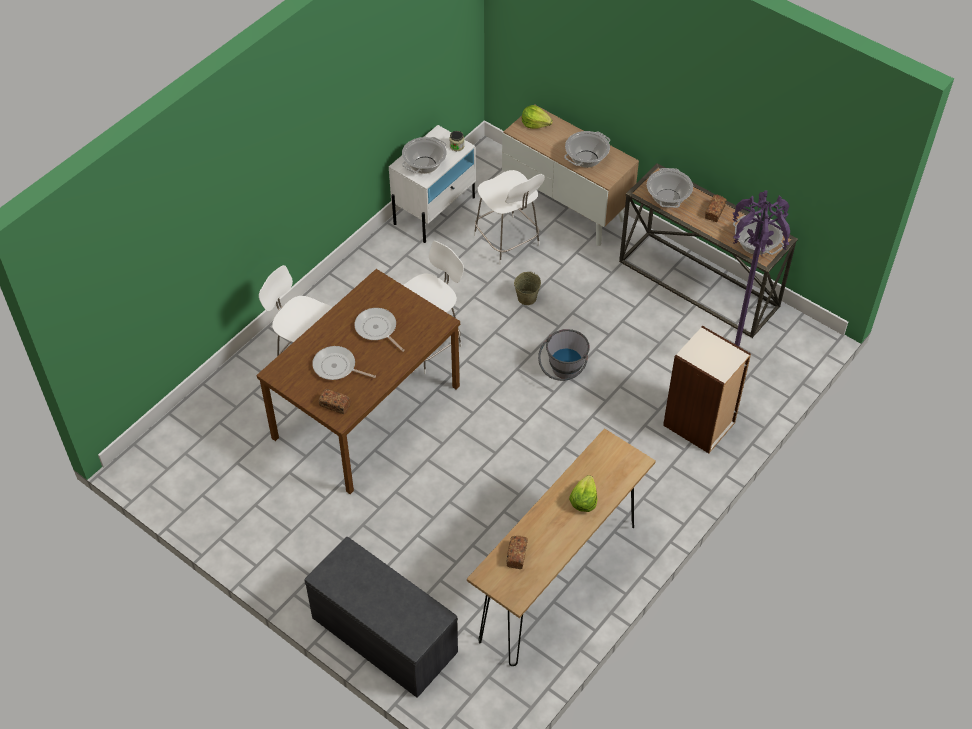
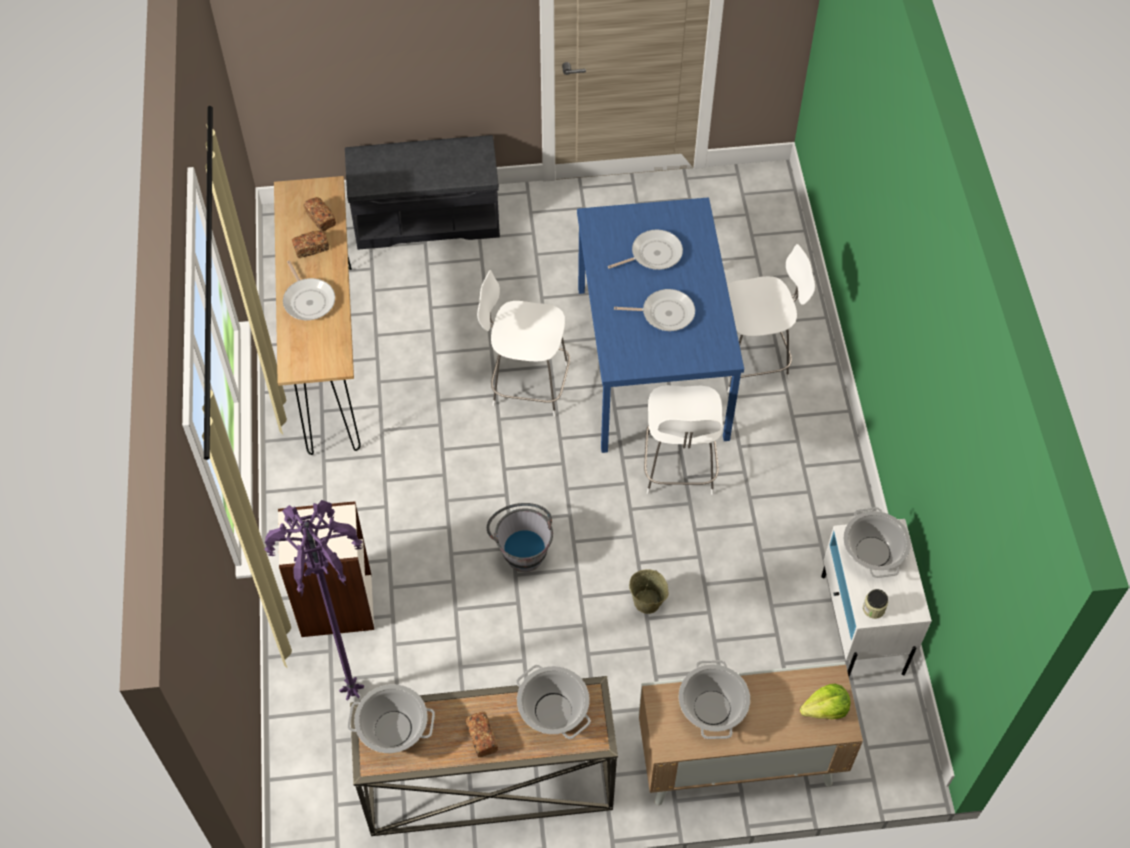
camera: 135 degrees right, 5 degrees up
(335, 405) = (612, 224): bread -> bread (311, 248)
(366, 413) = (650, 361): brown dining table -> blue dining table
(508, 242) = (743, 654): white chair -> white chair (527, 384)
(583, 500) = (308, 300): lettuce -> frying pan

